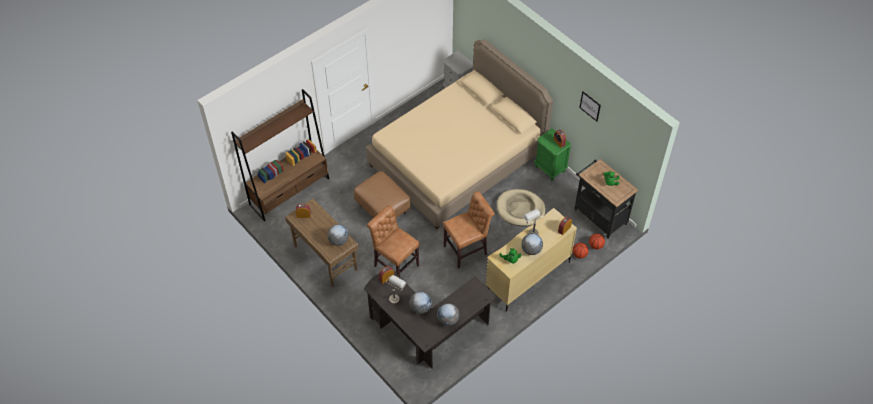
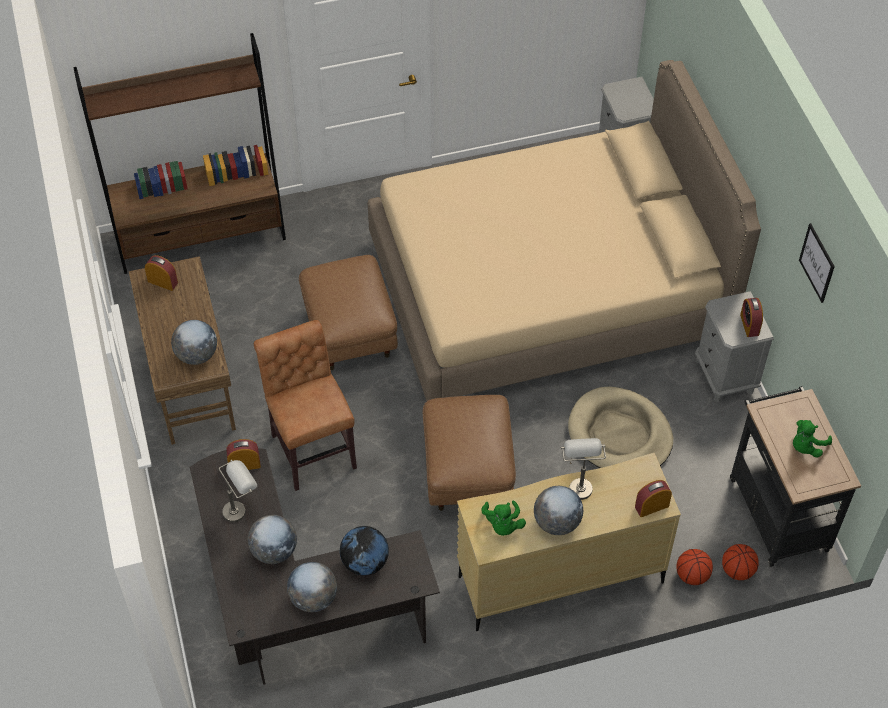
camera: 25 degrees right, 0 degrees up
(460, 297) = (365, 562): none -> globe
(467, 249) = (468, 474): brown chair -> brown ottoman
(550, 168) = (725, 376): green nightstand -> grey nightstand

